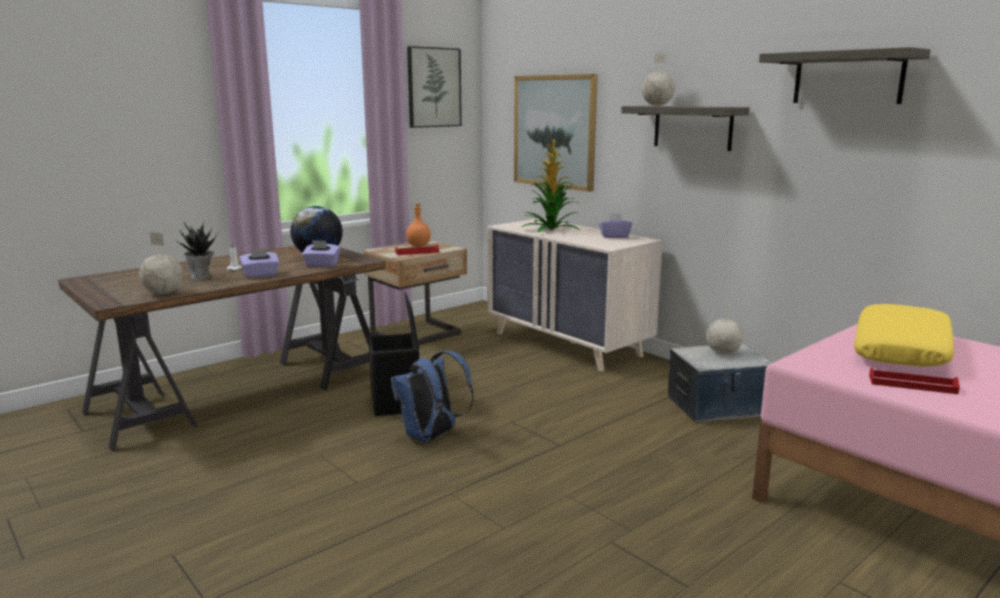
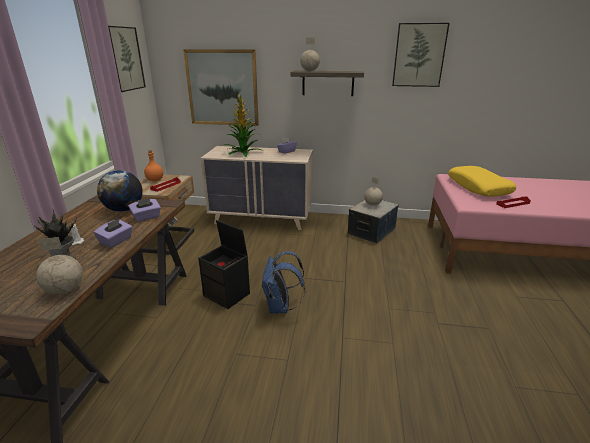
camera: 40 degrees left, 10 degrees up
(848, 78) = (419, 55): shelf -> picture

